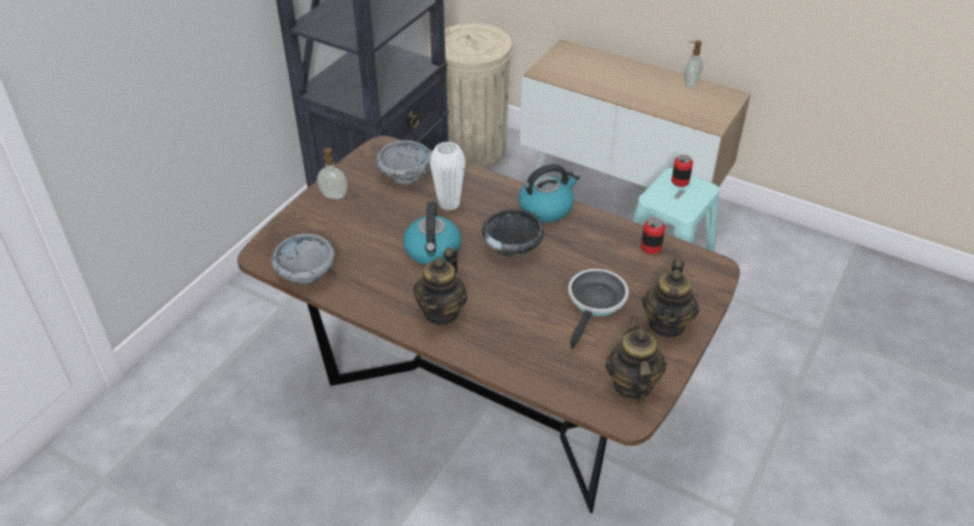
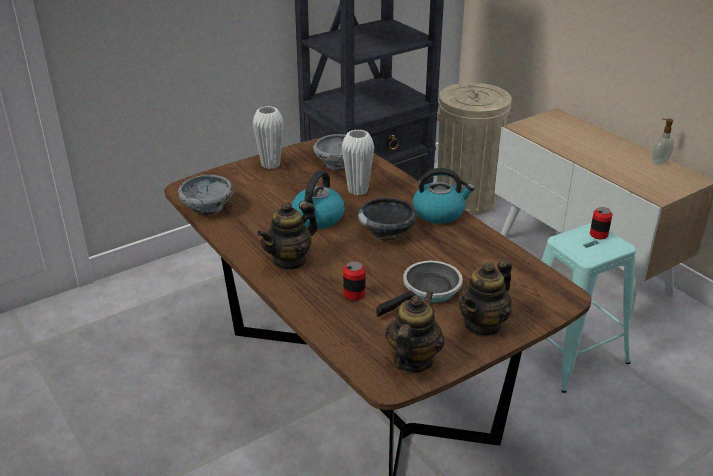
camera: 25 degrees right, 10 degrees down
(333, 196) = (270, 164): soap dispenser -> white vase
(651, 247) = (513, 264): can -> can (354, 294)

